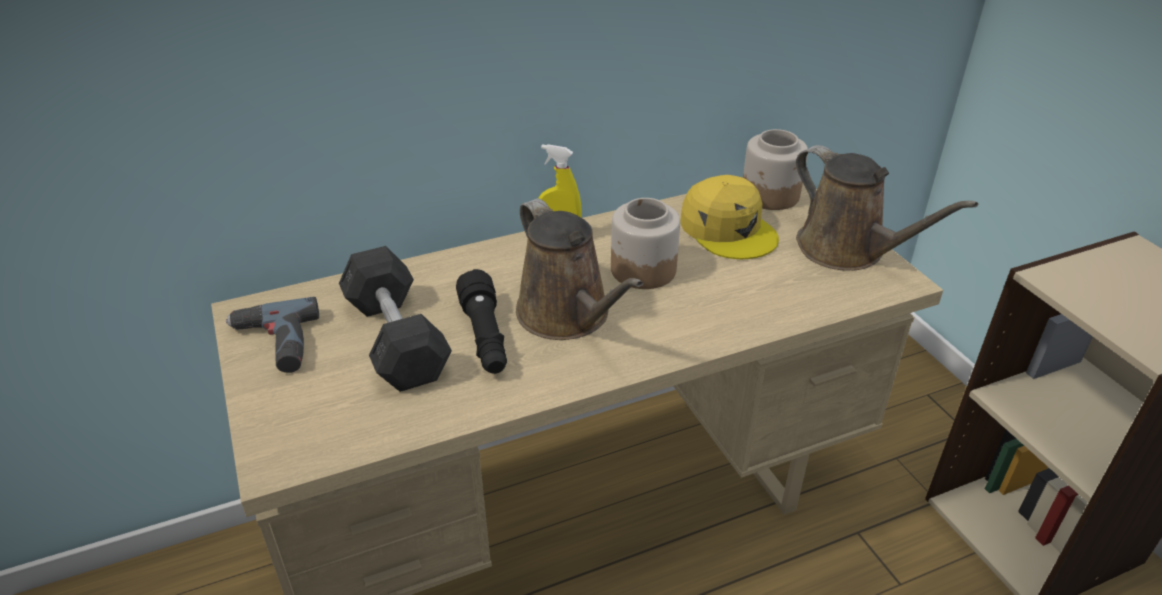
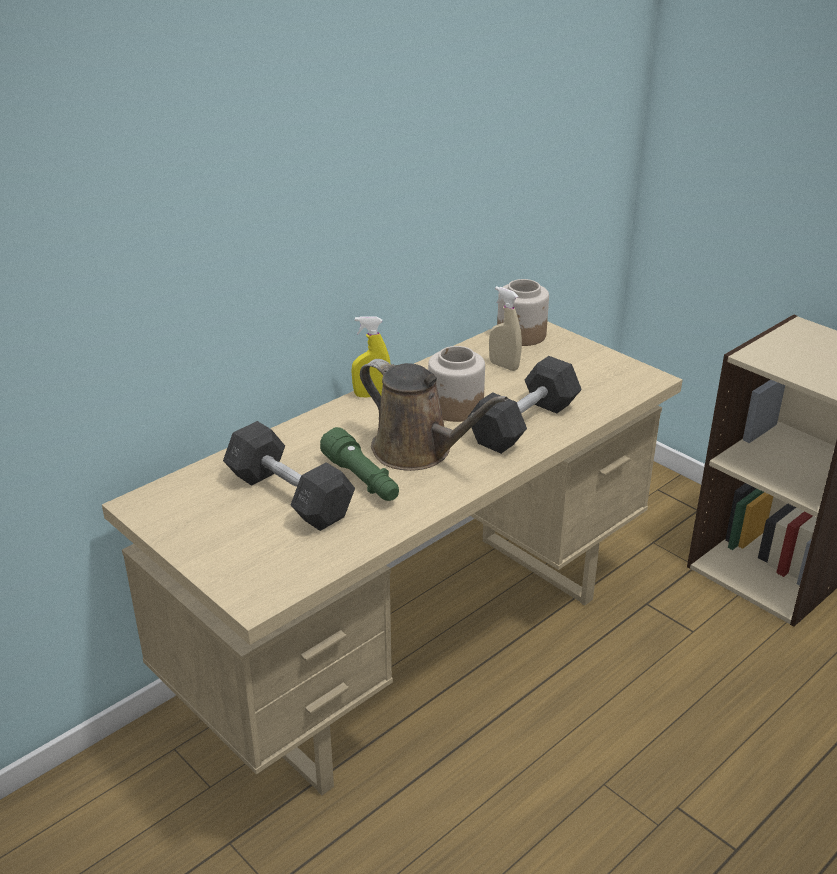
camera: 20 degrees left, 5 degrees down
(274, 345) = (186, 522): power drill -> none
(485, 338) = (362, 480): black flashlight -> green flashlight
(711, 307) = (524, 424): none -> grey dumbbell
(728, 229) = (504, 366): yellow cap -> beige spray bottle
(847, 250) = (601, 365): brown watering can -> none

